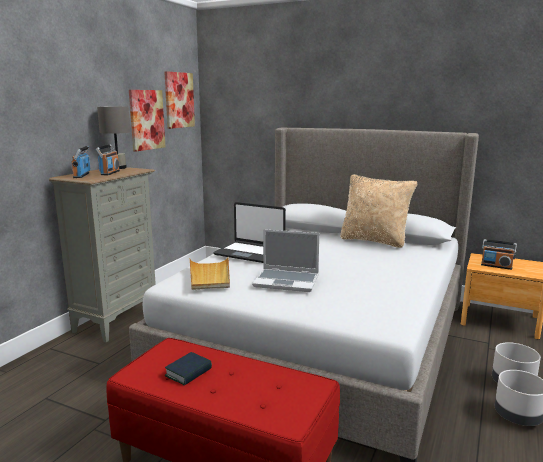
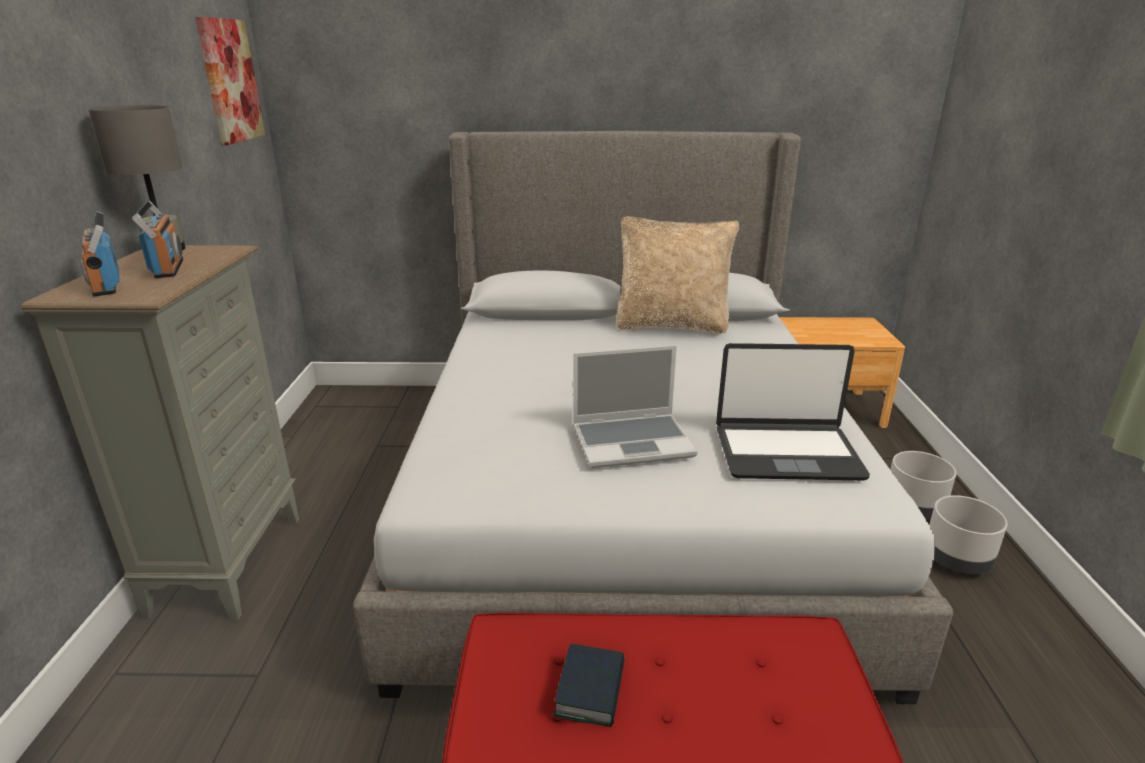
camera: 25 degrees left, 10 degrees up
(146, 120) = (183, 130): picture -> none
(209, 276) = (489, 461): beige tray -> none
(250, 253) = (506, 389): laptop -> laptop (786, 452)
(496, 266) = (827, 335): radio -> none

